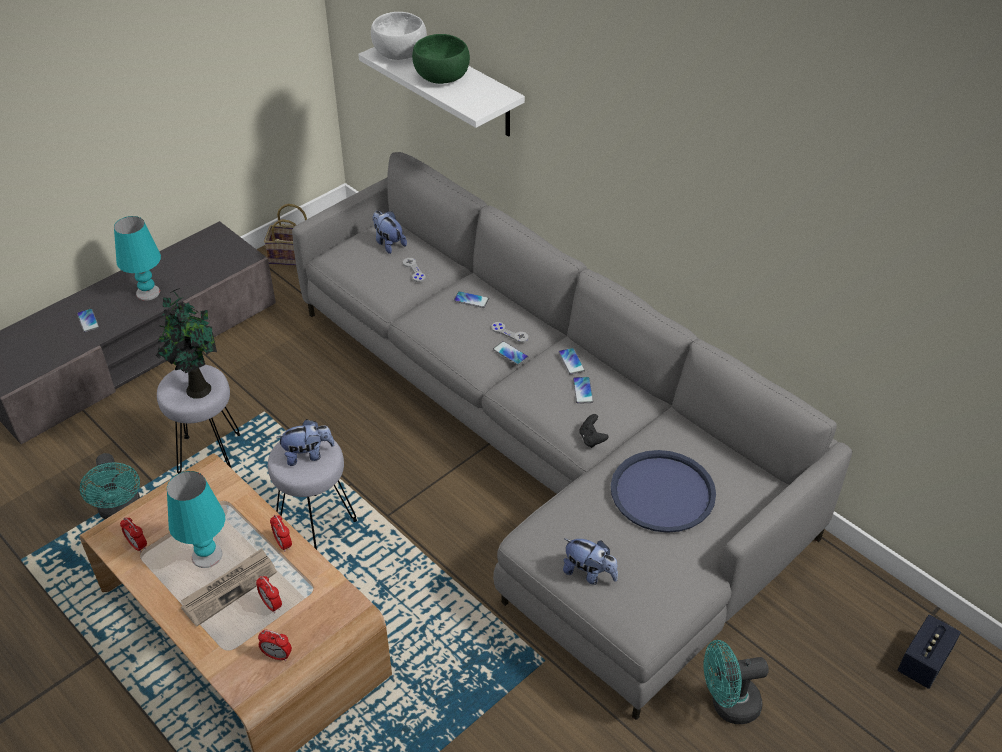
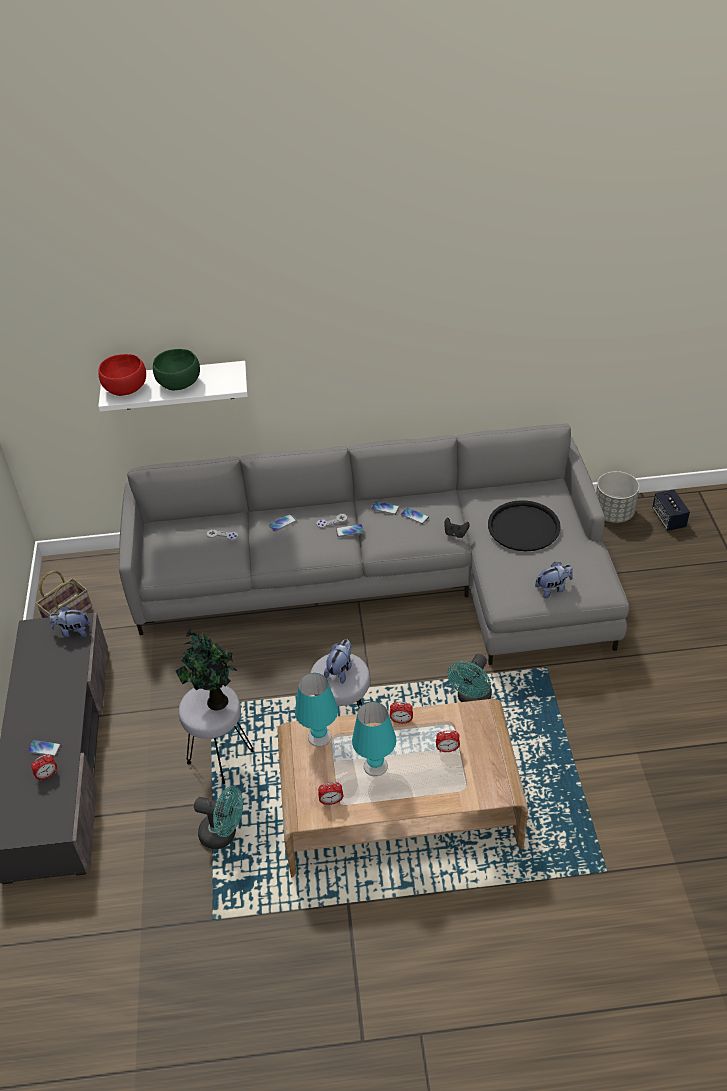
camera: 50 degrees left, 0 degrees up
(148, 292) = (53, 698): turquoise table lamp -> turquoise table lamp (319, 736)
(229, 588) = (415, 765): newspaper -> none
(277, 655) = (490, 764): alarm clock -> alarm clock (47, 775)
(388, 243) = (179, 534): plush toy -> plush toy (73, 631)
(400, 54) = (126, 388): white bowl -> red bowl
(662, 492) = (523, 527): blue tray -> black tray
(728, 705) = (636, 607): turquoise fan -> turquoise fan (472, 699)
(868, 596) = (613, 513): none -> grey planter

